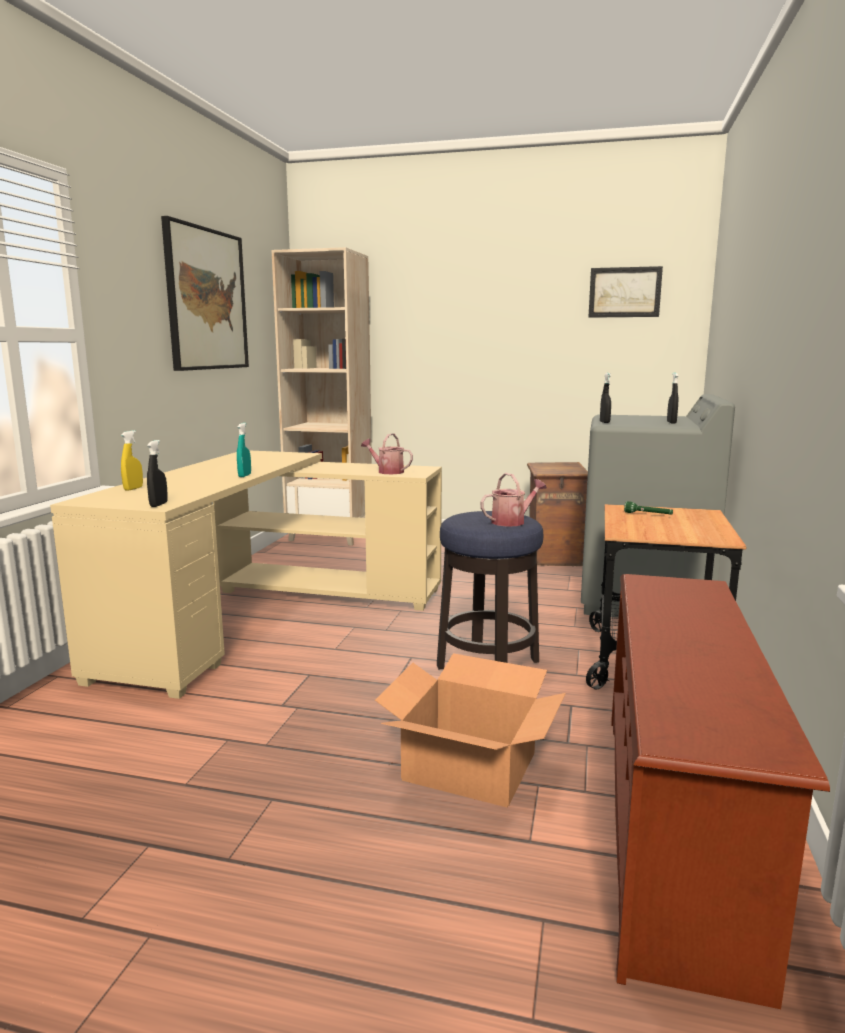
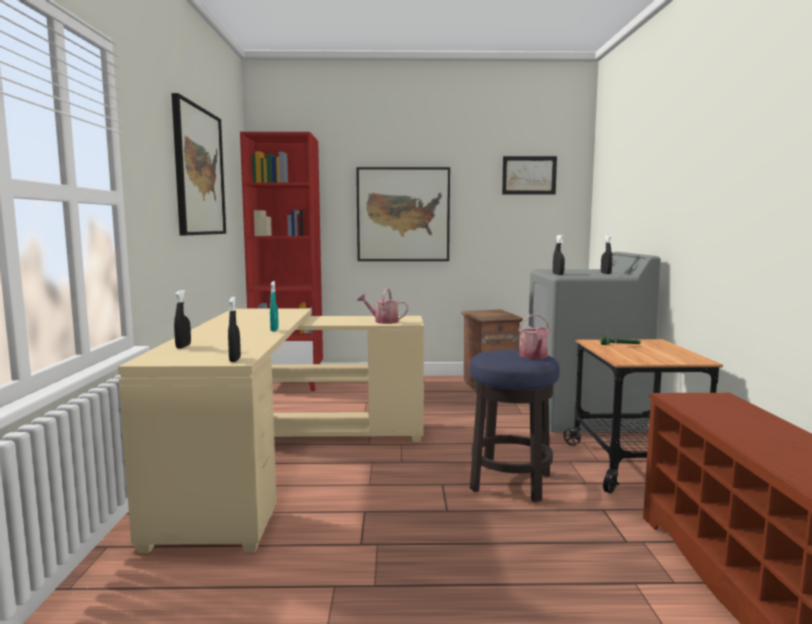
camera: 15 degrees left, 5 degrees down
(133, 488) = (183, 346): yellow spray bottle -> black spray bottle
(331, 536) = (289, 383): beige bookcase -> red bookcase
(465, 343) = (403, 214): none -> picture
(469, 765) = (568, 575): cardboard box -> none
(512, 521) = (534, 356): watering can -> watering can turned 135 degrees clockwise

